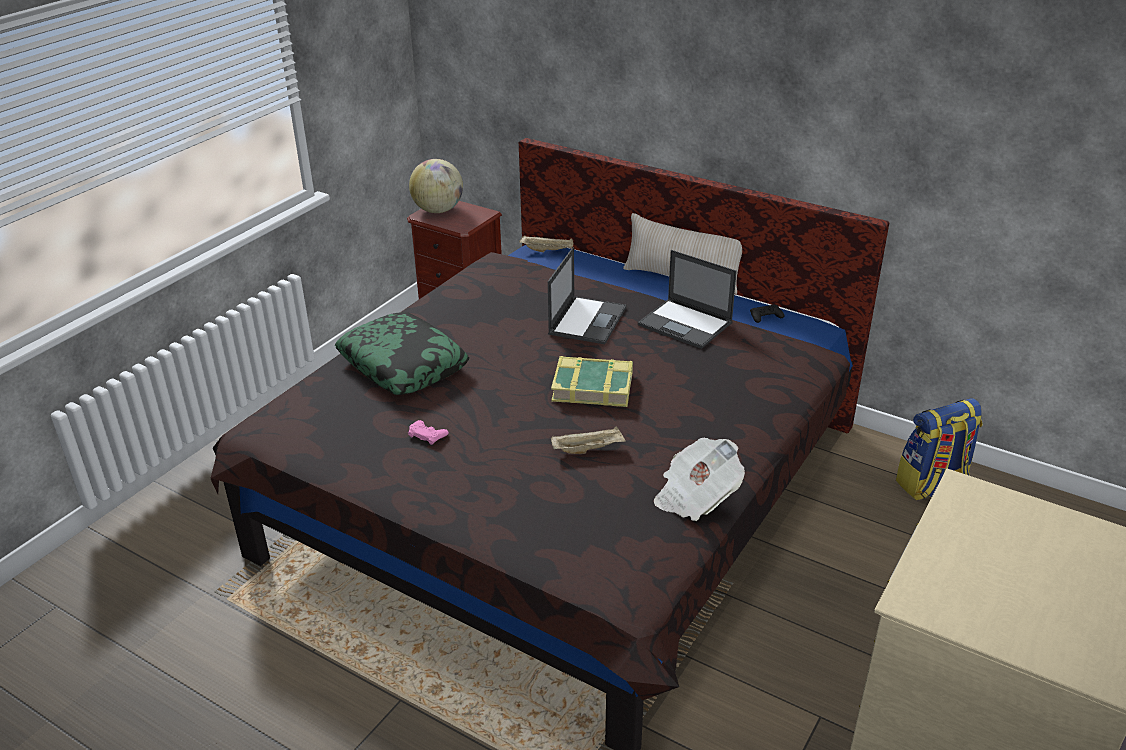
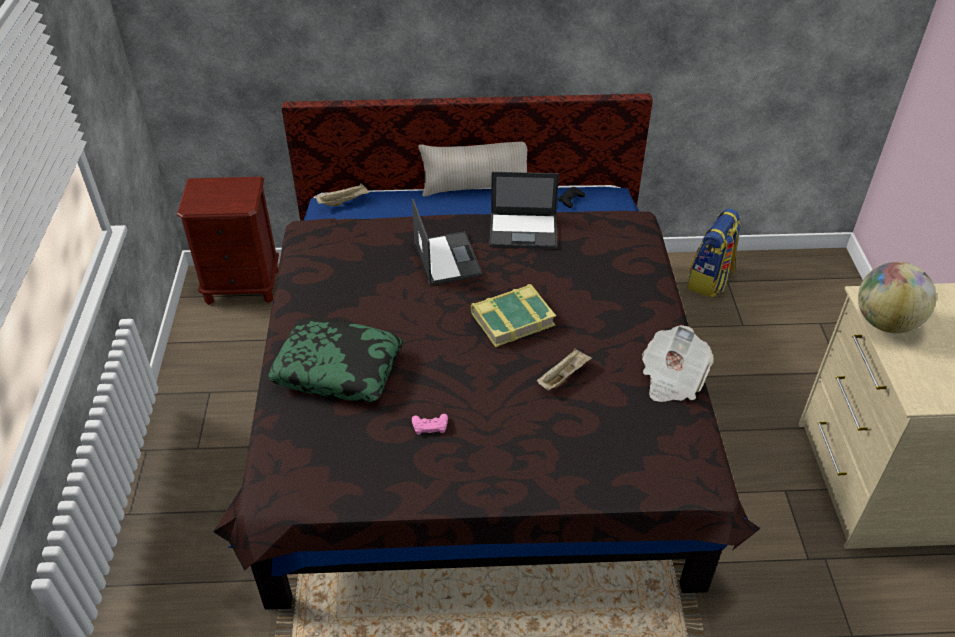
camera: 35 degrees left, 10 degrees up
(438, 210) = (201, 195): globe -> globe (885, 322)

